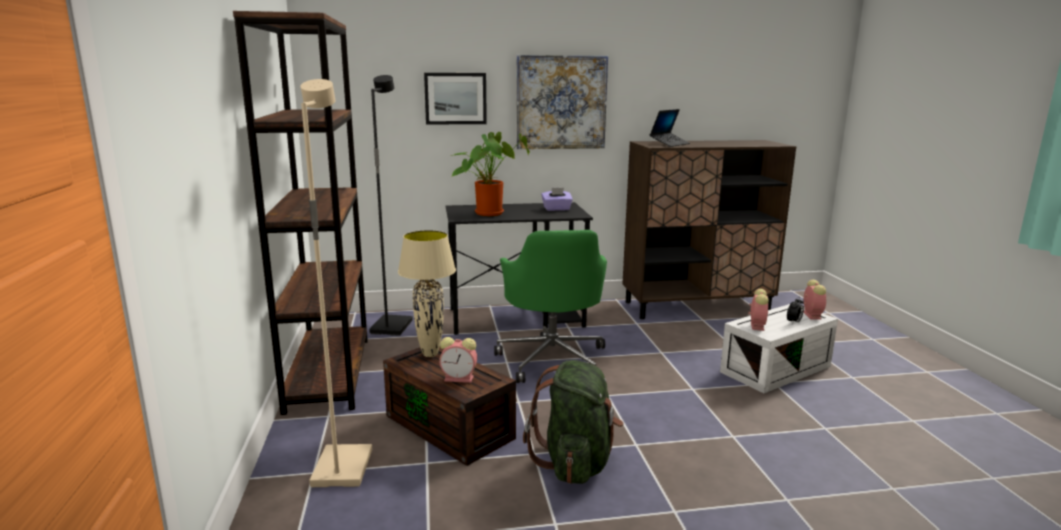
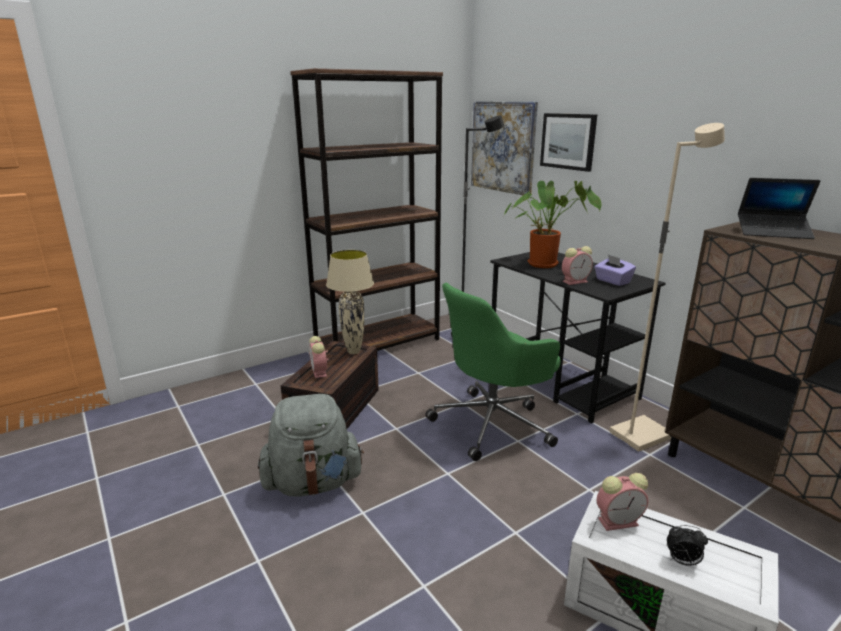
camera: 65 degrees right, 5 degrees up
(341, 468) = (263, 390): beige floor lamp -> beige floor lamp (640, 434)
(561, 102) = (671, 154): picture -> picture (503, 147)
(575, 462) = (313, 483): green backpack -> grey backpack
(811, 315) = (747, 582): alarm clock -> alarm clock (575, 281)

